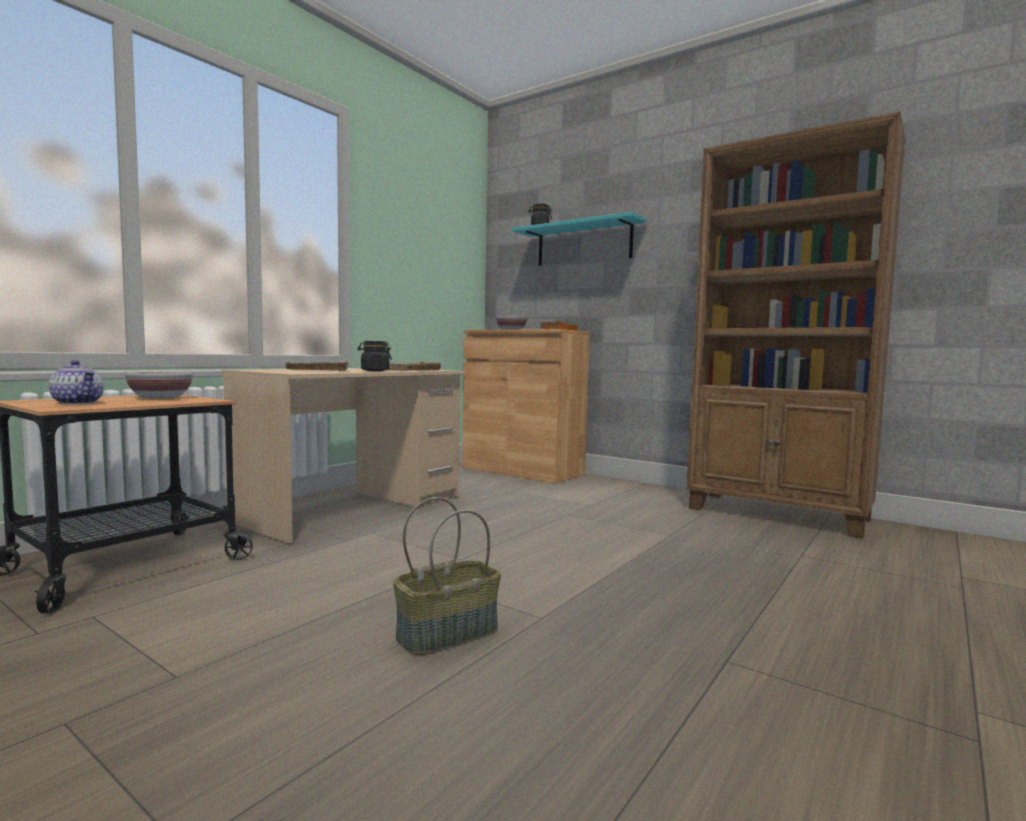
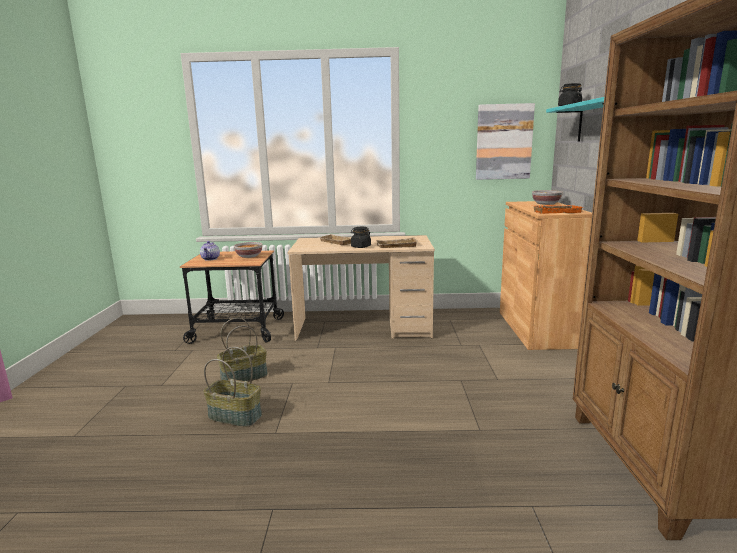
camera: 55 degrees right, 10 degrees up
(325, 599) = (244, 376): none -> basket
(449, 261) = (503, 142): none -> picture

